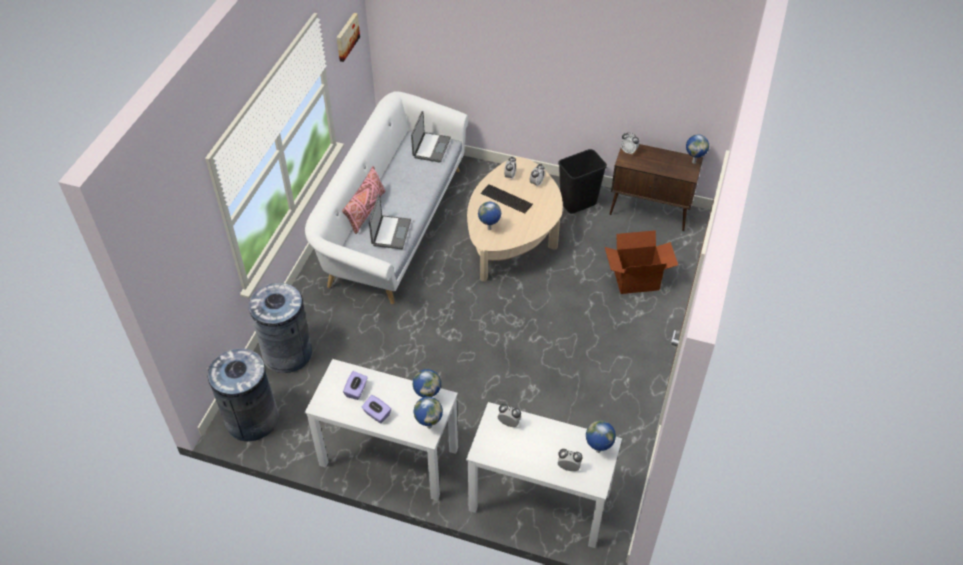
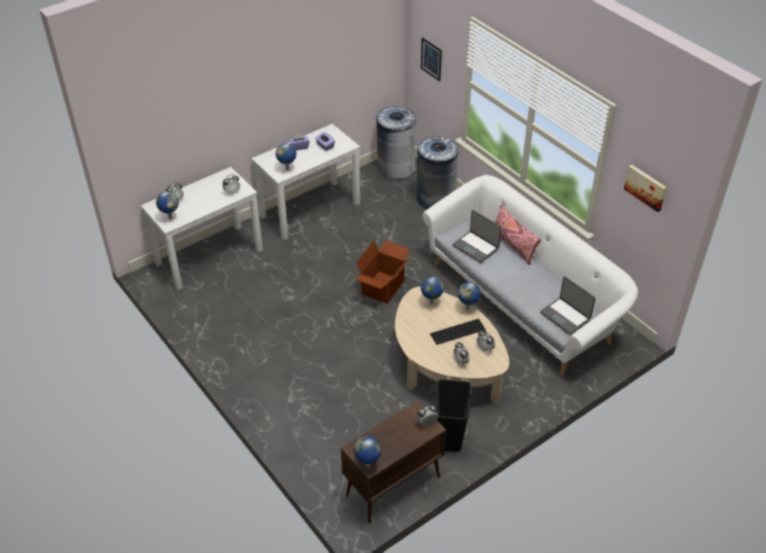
camera: 125 degrees right, 5 degrees down
(192, 283) = (431, 59): none -> picture
(429, 426) = (268, 162): globe -> globe (468, 309)
(636, 279) = (325, 420): cardboard box -> cardboard box (383, 288)

